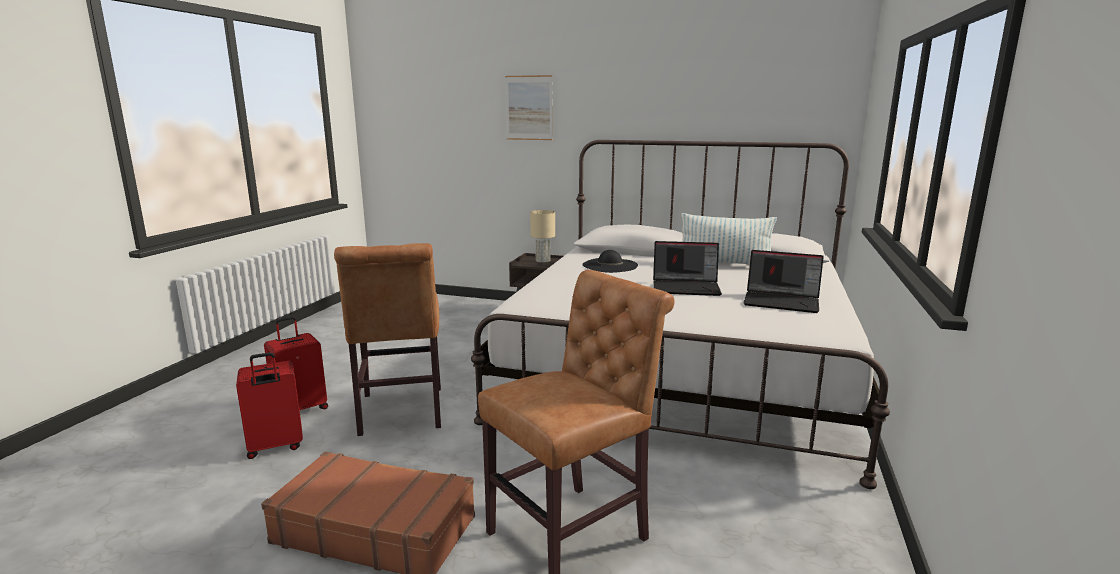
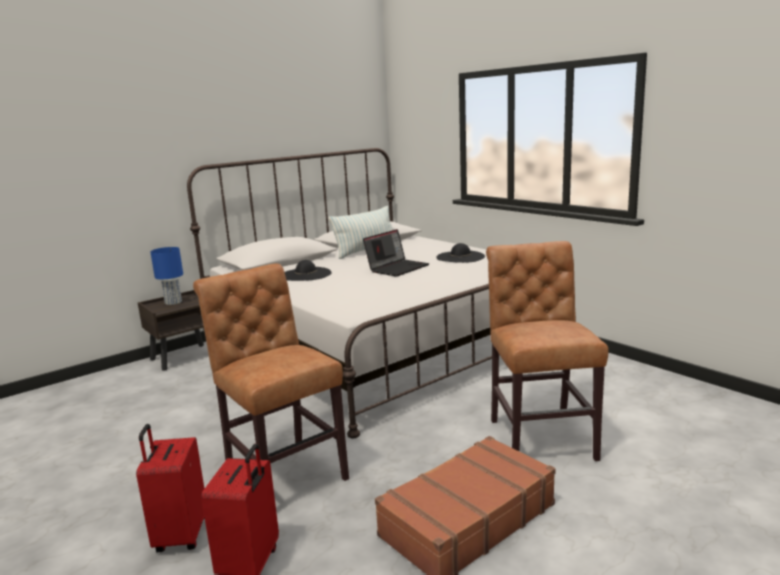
camera: 55 degrees left, 0 degrees up
(401, 414) = (283, 472): brown chair -> brown chair turned 150 degrees counterclockwise
(529, 108) = (113, 139): picture -> none
(543, 261) = (173, 302): beige table lamp -> blue table lamp
(782, 301) = (460, 257): laptop -> black hat

